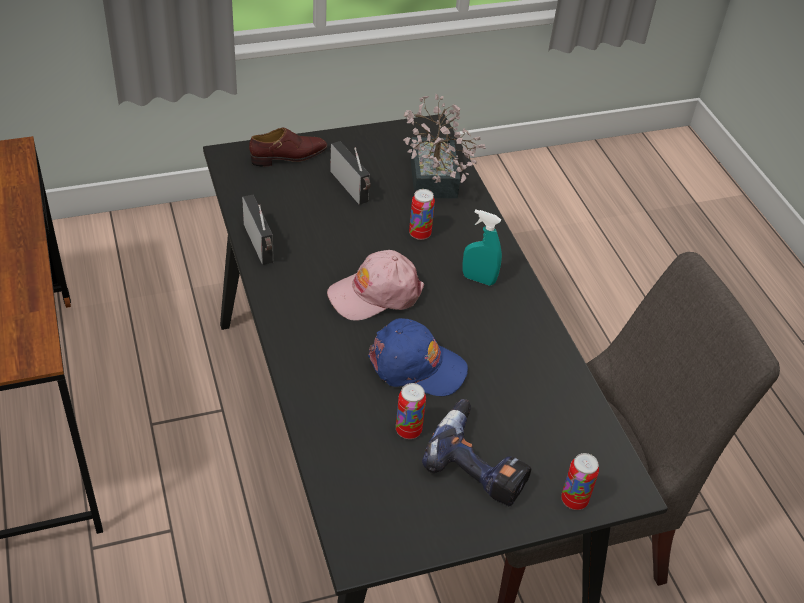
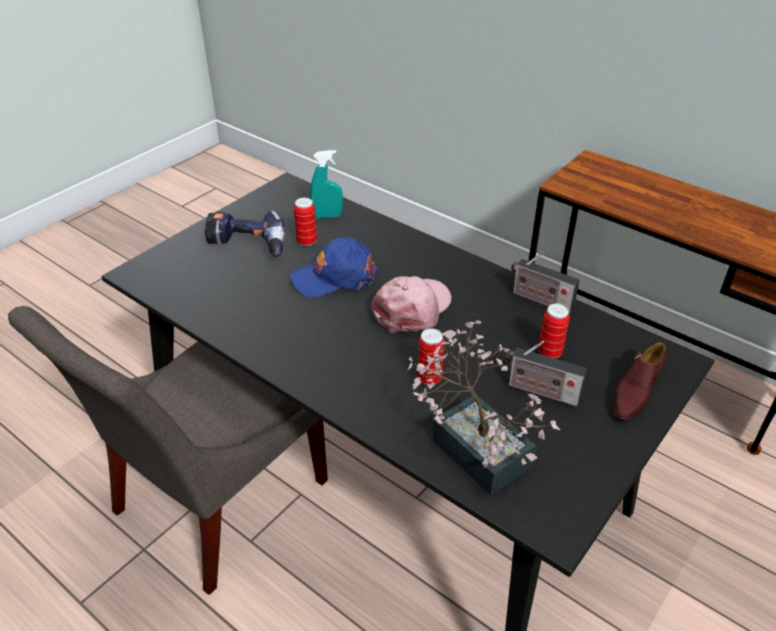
camera: 150 degrees right, 5 degrees down
(478, 279) = (340, 363): turquoise spray bottle -> turquoise spray bottle (327, 216)
(574, 500) = (171, 253): can -> can (550, 352)

